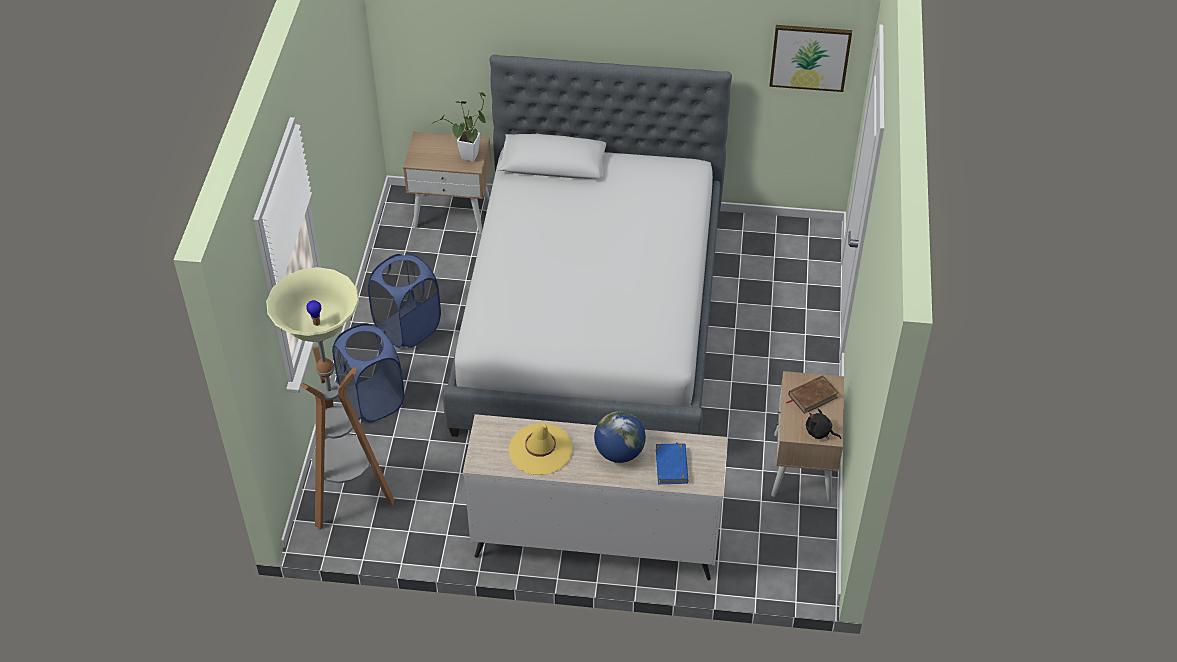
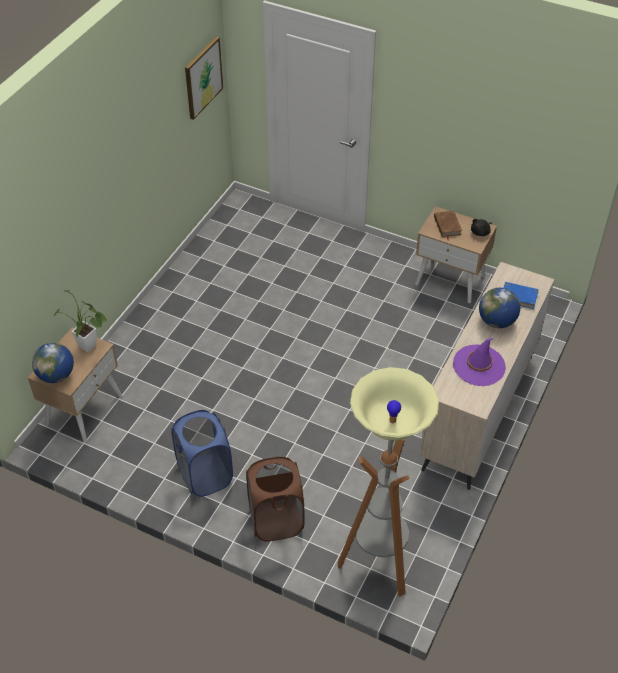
camera: 70 degrees left, 0 degrees up
(372, 400) = (276, 521): blue laundry basket -> brown laundry basket
(423, 149) = (56, 375): none -> globe
(540, 449) = (479, 365): yellow hat -> purple hat
(591, 320) = (259, 352): bed -> none

